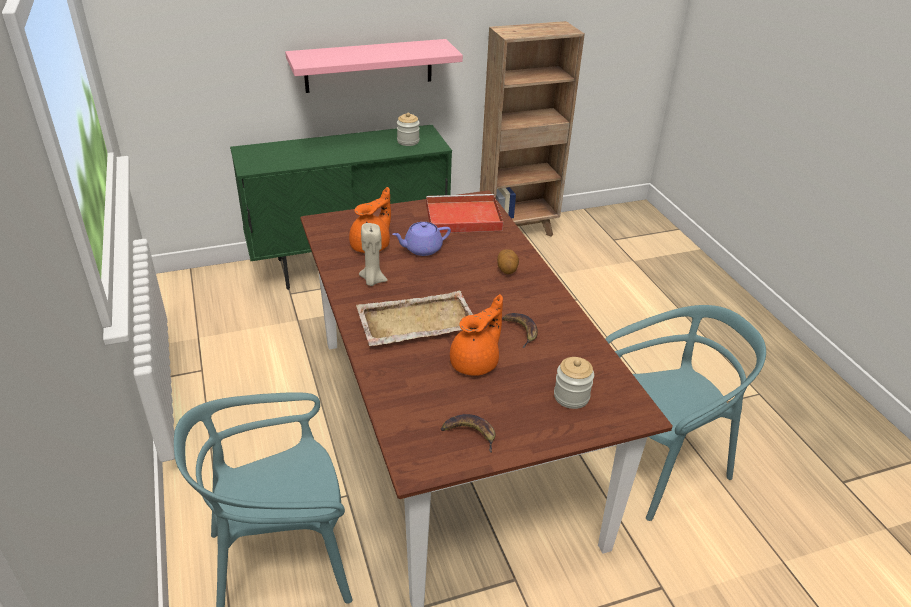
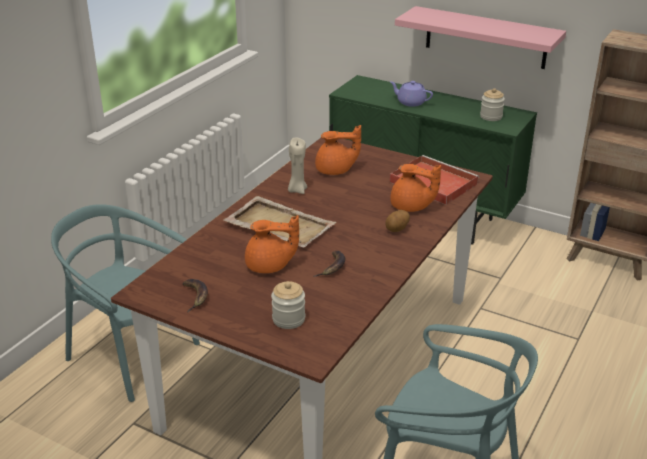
camera: 50 degrees right, 5 degrees down
(422, 249) = (364, 188): purple teapot -> purple teapot (410, 102)
(483, 246) = (411, 207): none -> orange teapot

